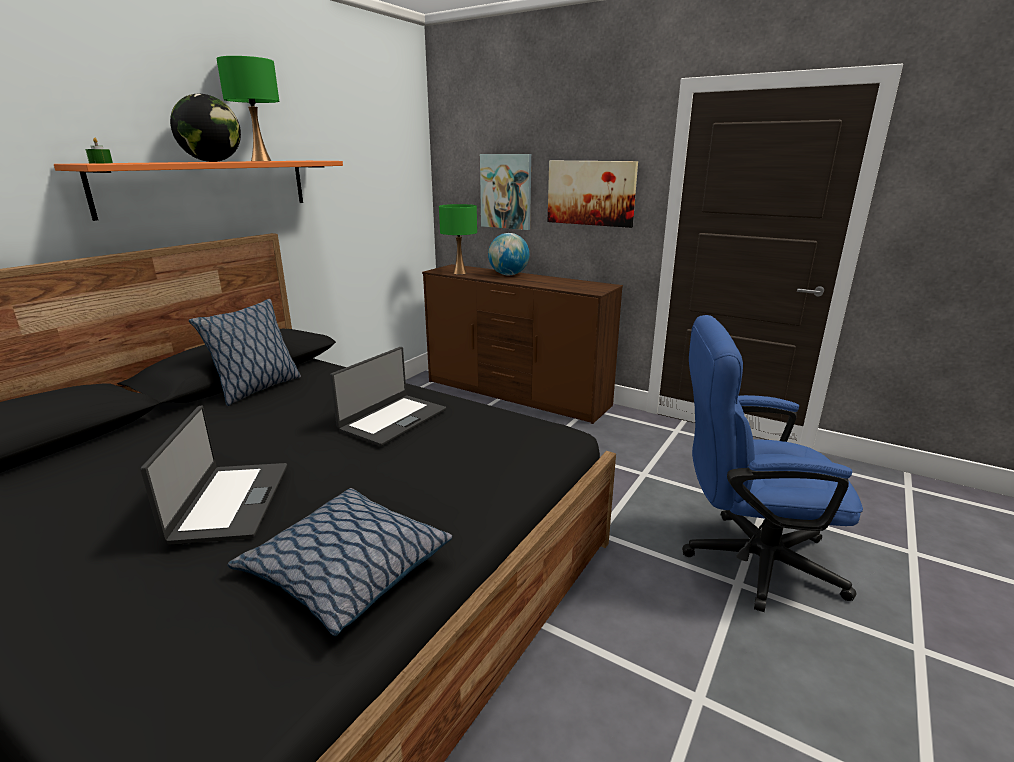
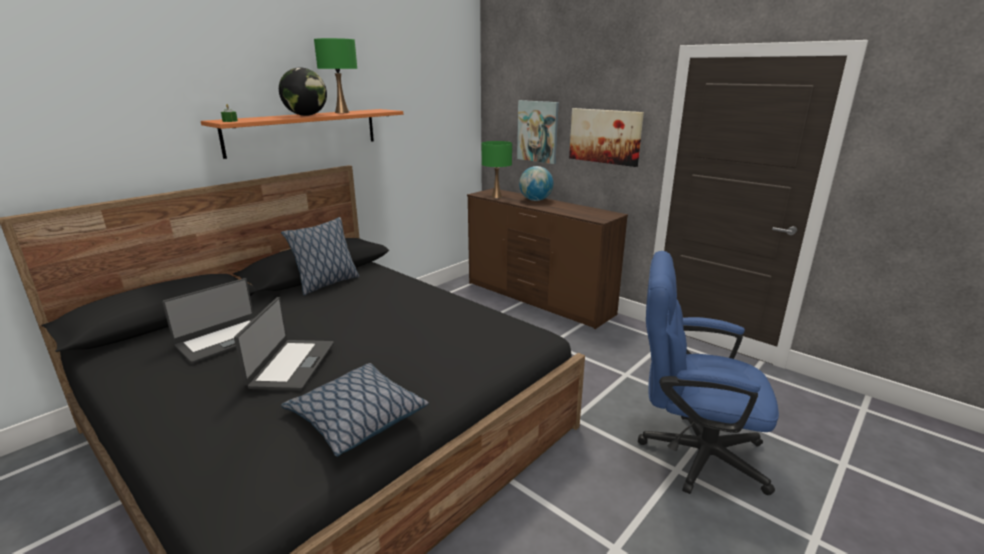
camera: 10 degrees right, 0 degrees up
(392, 419) = (416, 315): laptop -> laptop (224, 339)

